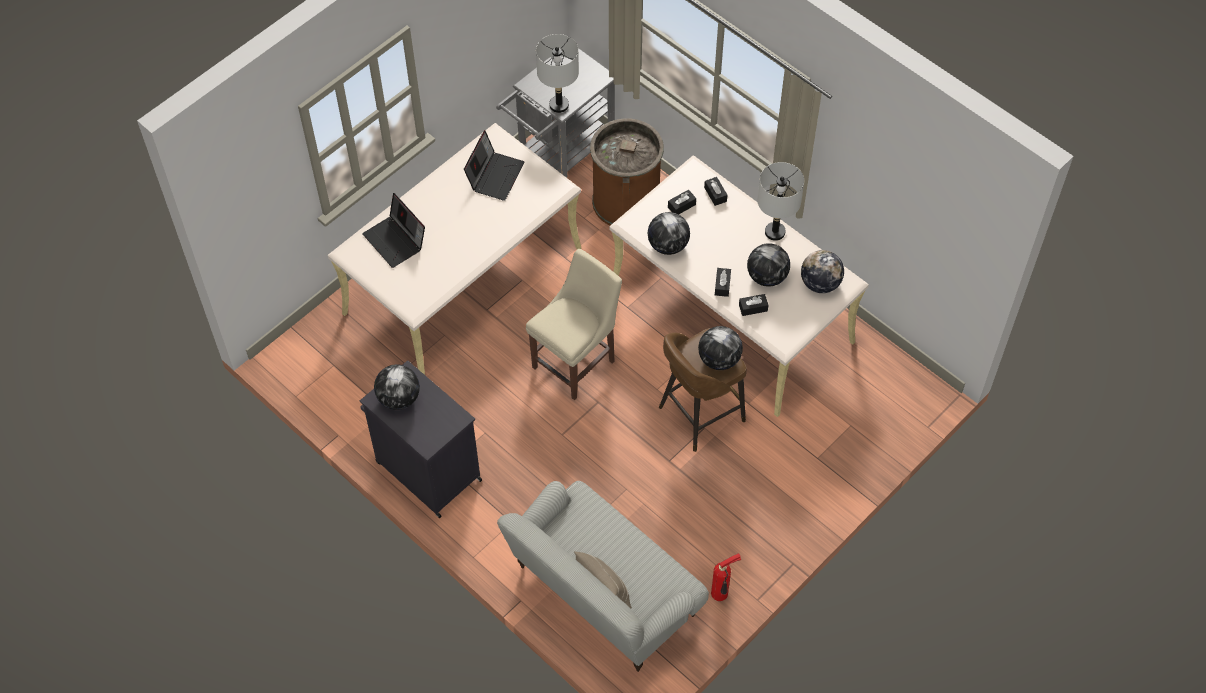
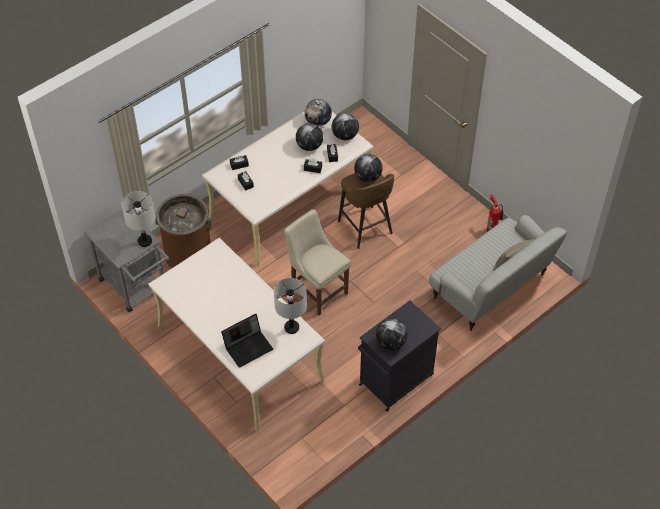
camera: 85 degrees left, 5 degrees down
(495, 175) = (199, 284): laptop -> none
(668, 245) = (277, 193): globe -> globe (345, 136)
(775, 232) = (275, 138): grey table lamp -> grey table lamp (292, 327)

